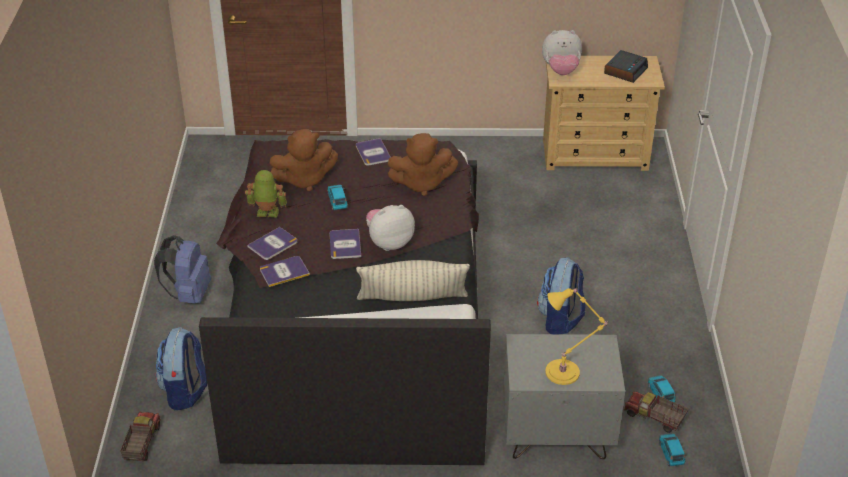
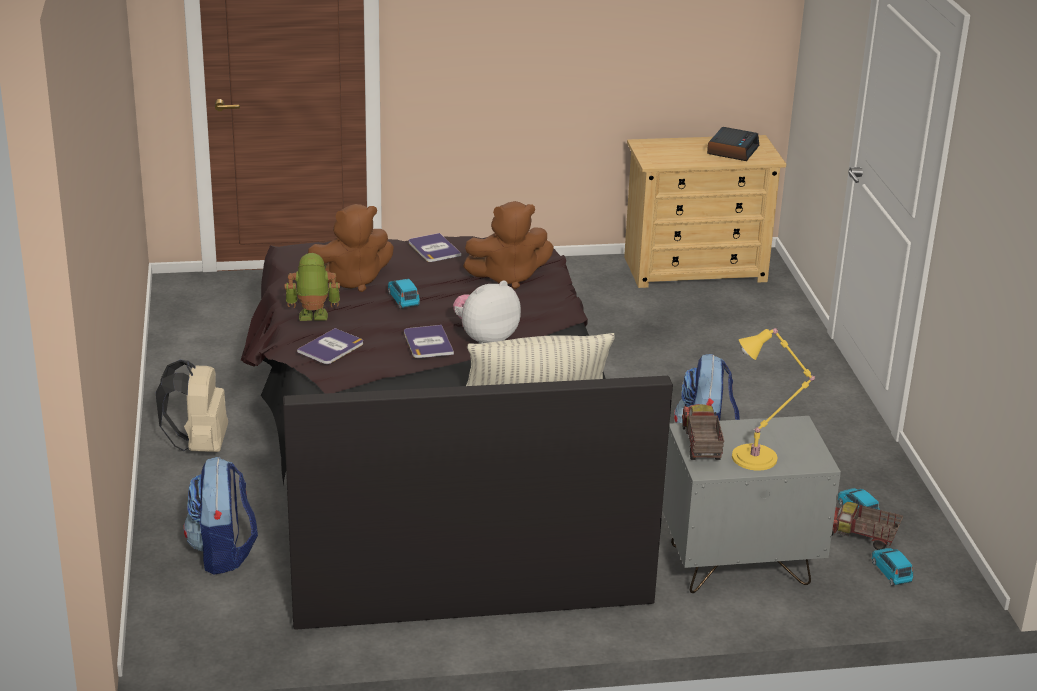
camera: 10 degrees left, 10 degrees down
(141, 444) = (177, 616): toy truck -> toy truck (700, 444)
(189, 294) = (199, 445): blue backpack -> beige backpack
(284, 272) = (355, 375): book -> none
(561, 71) = (652, 153): plush toy -> none

